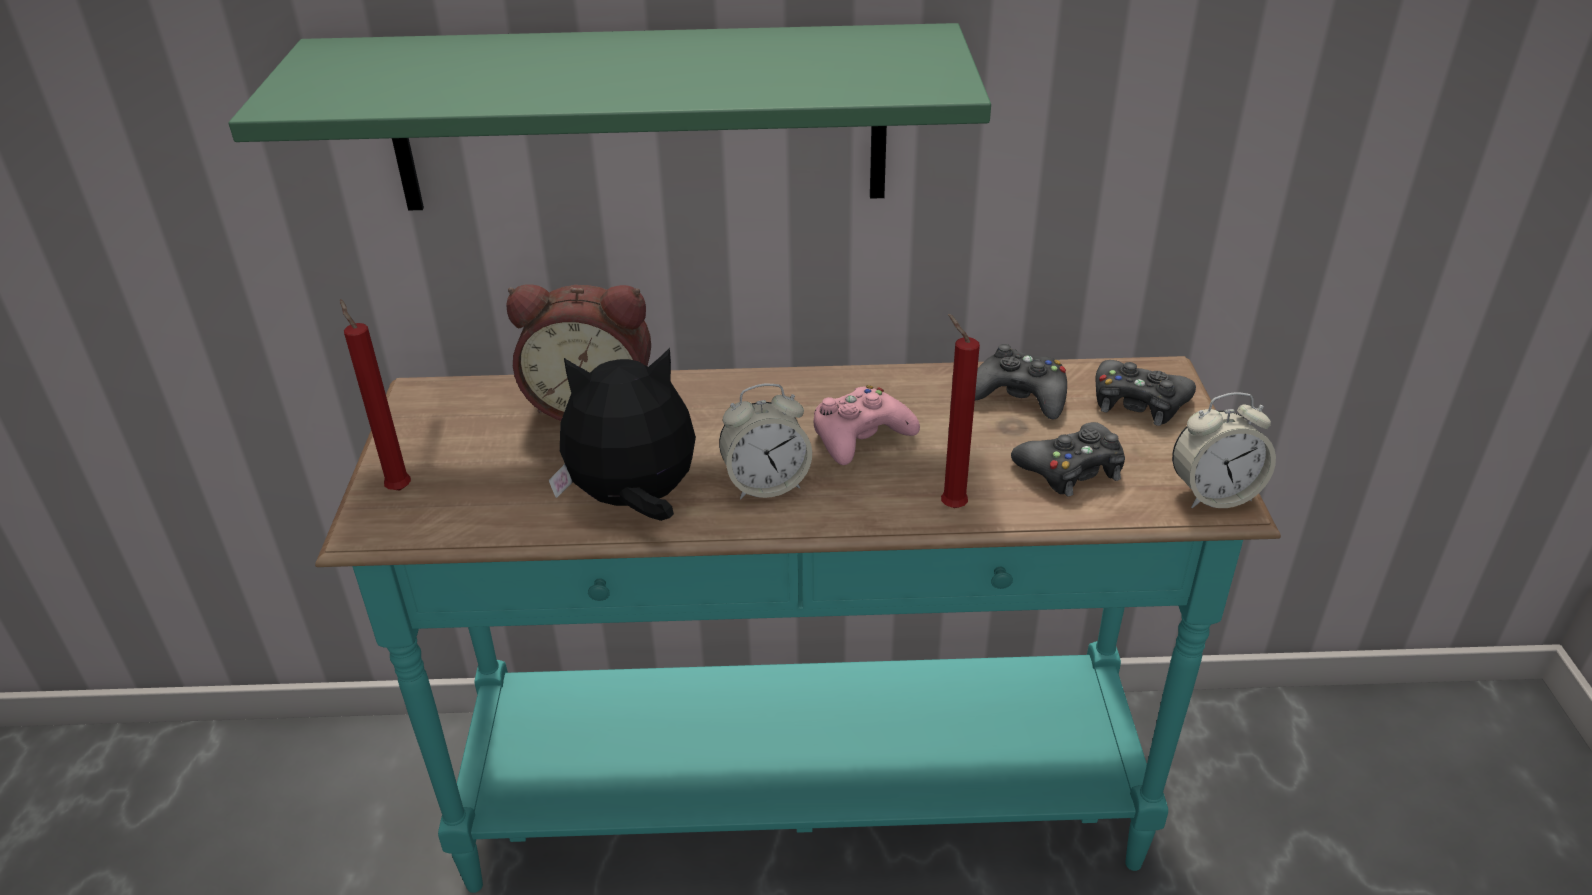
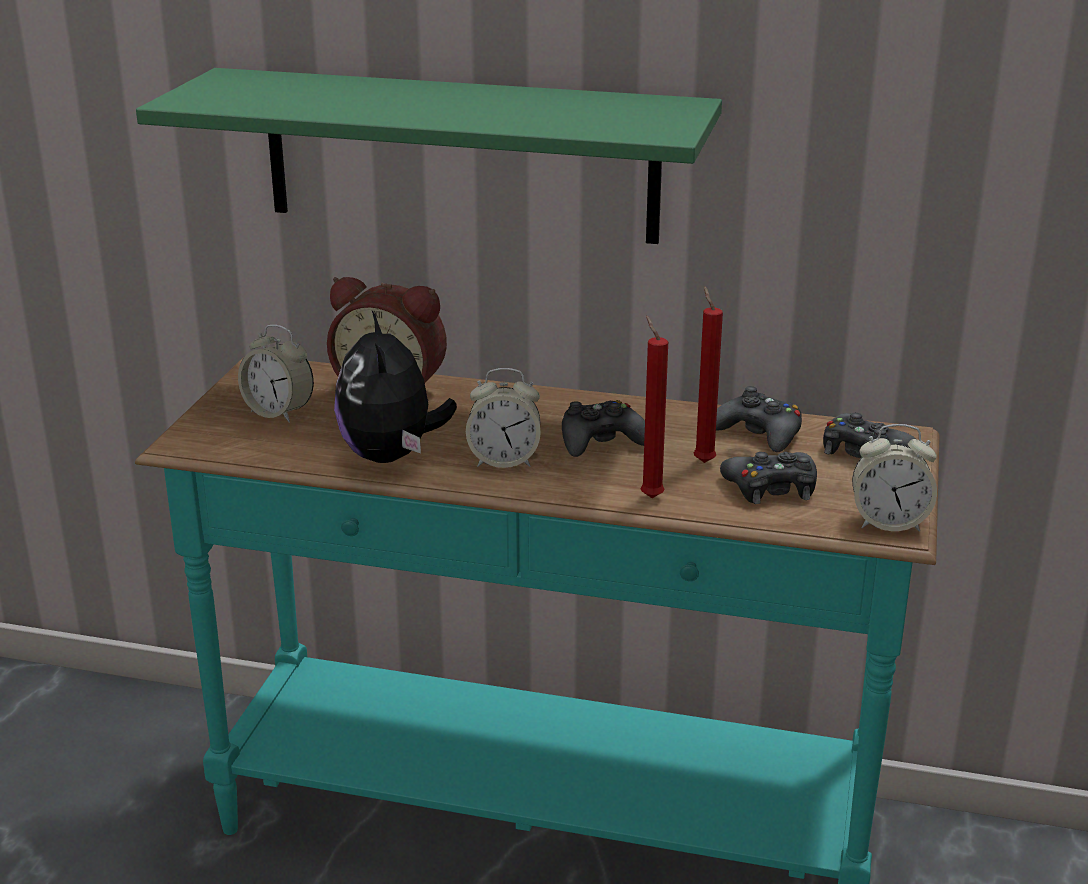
camera: 15 degrees right, 10 degrees down
(398, 488) = (215, 422): red candle -> red candle (702, 461)
(471, 459) = (279, 412): none -> alarm clock
(634, 501) = (392, 456): plush toy -> plush toy turned 105 degrees counterclockwise
(860, 436) = (602, 441): pink game controller -> black game controller

